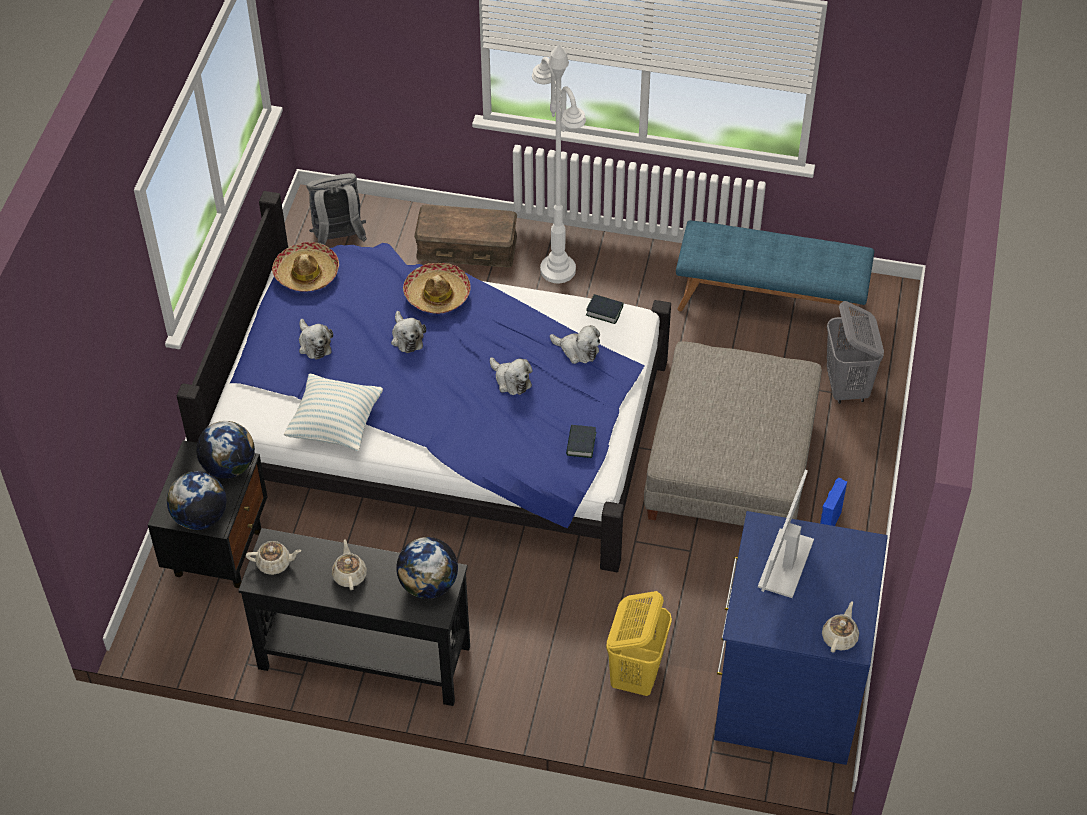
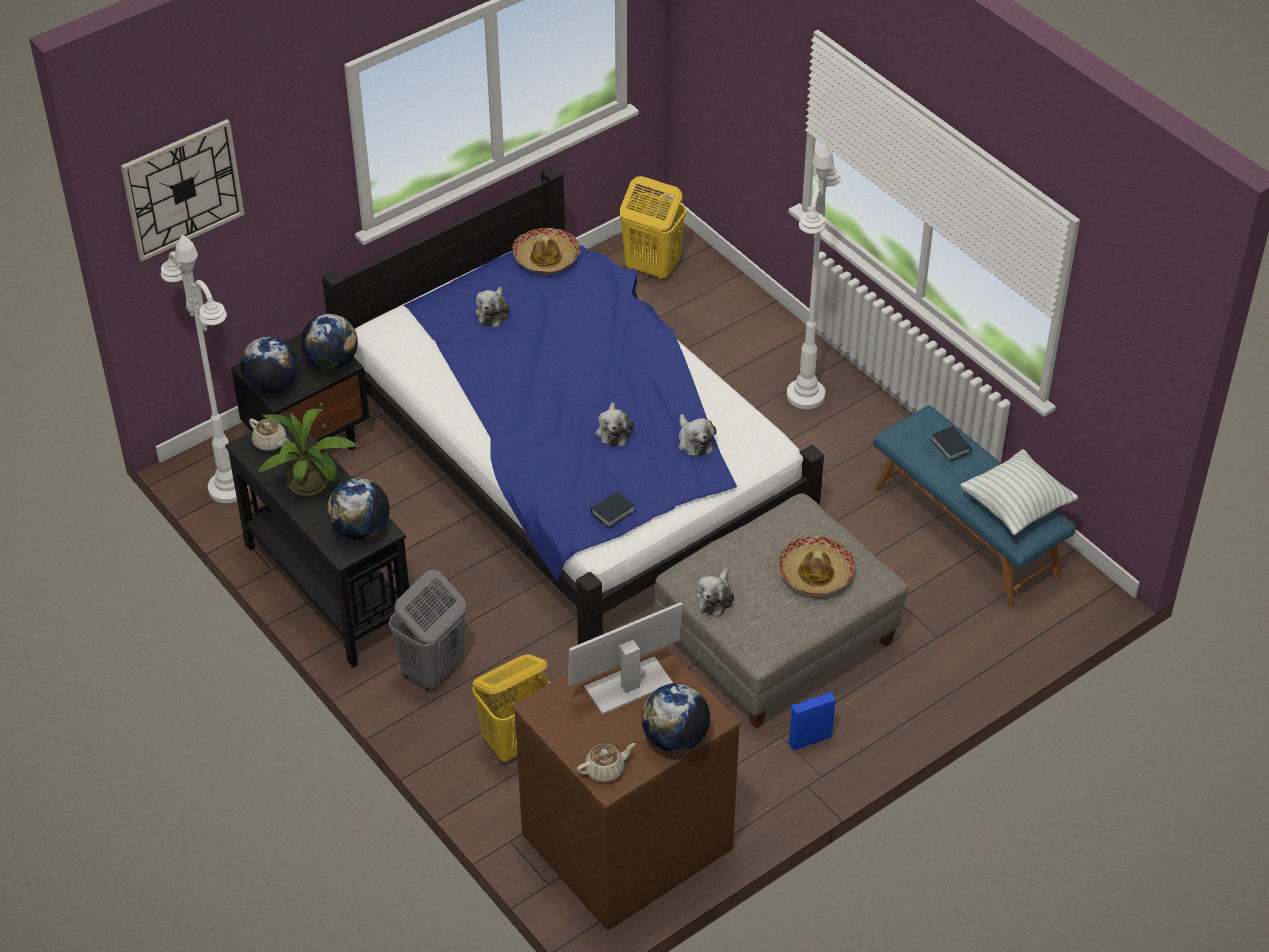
camera: 40 degrees right, 5 degrees down
(76, 384) = (182, 189): none -> wall clock
(193, 632) = (229, 488): none -> white floor lamp
(335, 425) = (444, 383): pillow -> pillow (1016, 507)
(338, 238) = (651, 268): grey backpack -> yellow laundry basket
(349, 575) = (313, 485): beige teapot -> potted plant
(406, 337) = (569, 350): plush toy -> plush toy (715, 598)
(437, 295) = (628, 332): hat -> hat (815, 573)
(467, 245) = (750, 332): brown storage box -> none
(604, 311) = (754, 426): book -> book (951, 446)
(786, 689) = (625, 839): blue dresser -> brown dresser
(847, 387) = (956, 641): grey laundry basket -> grey laundry basket (432, 670)
(859, 579) = (675, 739): none -> globe

